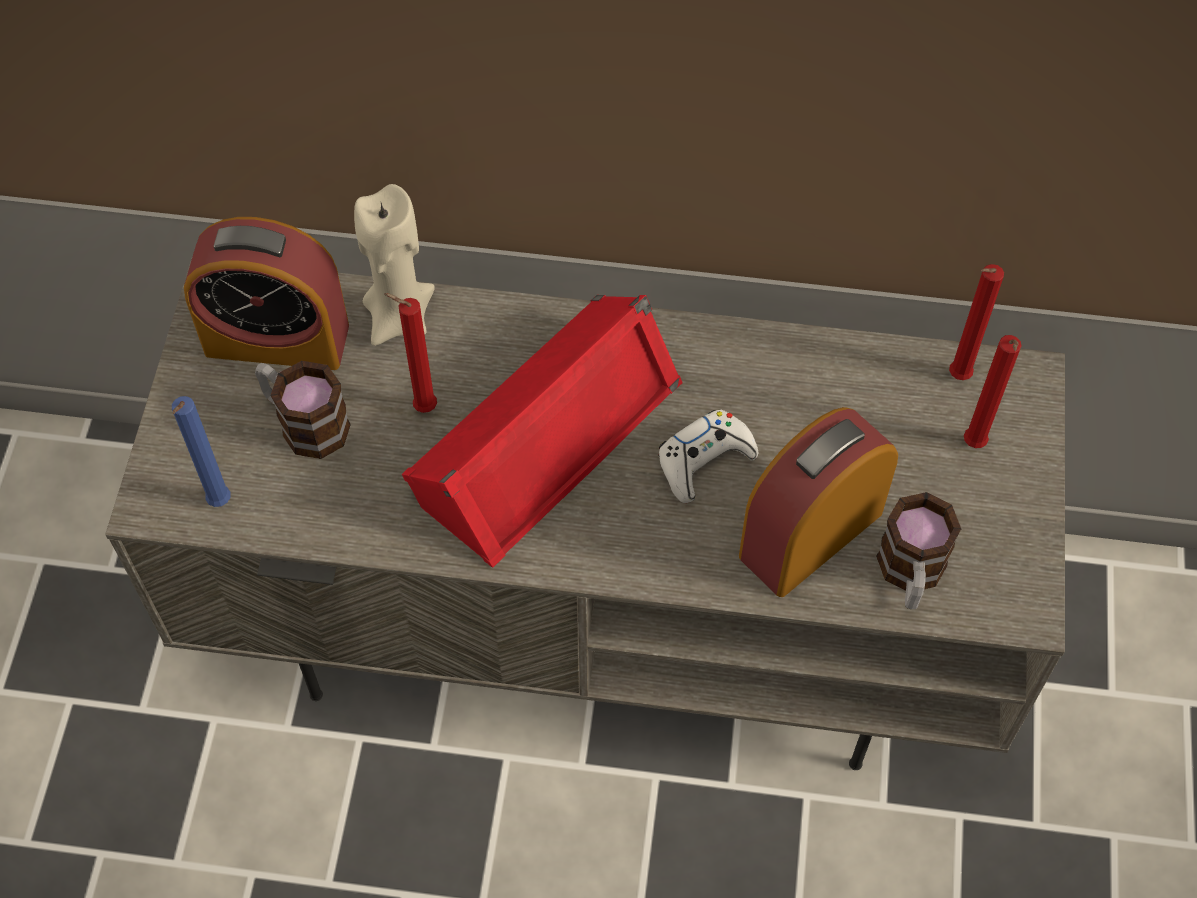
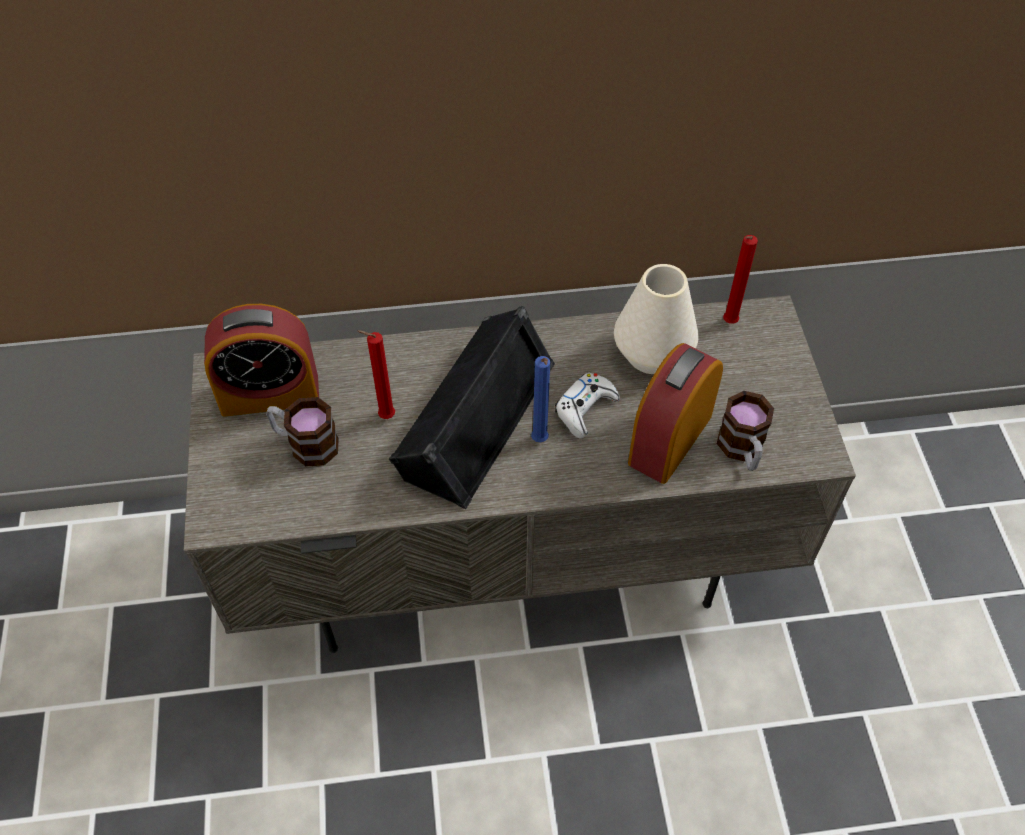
camera: 15 degrees left, 5 degrees down
(218, 504) = (260, 511): blue candle -> blue candle (540, 442)
(399, 317) = (351, 363): beige candle -> none
(543, 435) = (472, 416): red speaker -> black speaker
(829, 400) = (653, 354): none -> white vase
(973, 446) = (754, 363): red candle -> none

